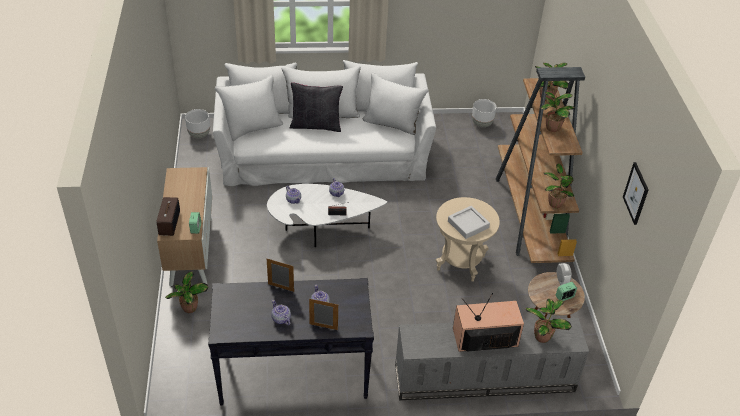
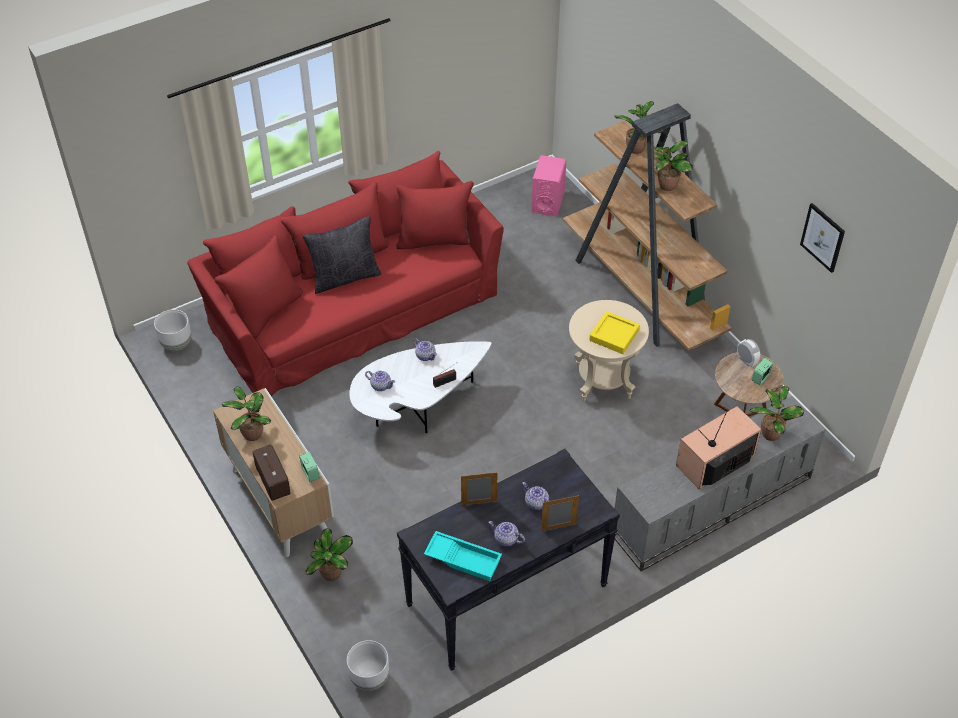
camera: 25 degrees left, 5 degrees up
(243, 318) = (464, 558): none -> turquoise tray
(324, 154) = (354, 308): white sofa -> red sofa
(468, 224) = (614, 335): grey tray -> yellow tray
(482, 124) = (515, 195): white planter -> white planter (370, 679)
(501, 136) = (547, 202): none -> pink speaker
(554, 203) = (697, 272): potted plant -> potted plant (251, 433)

